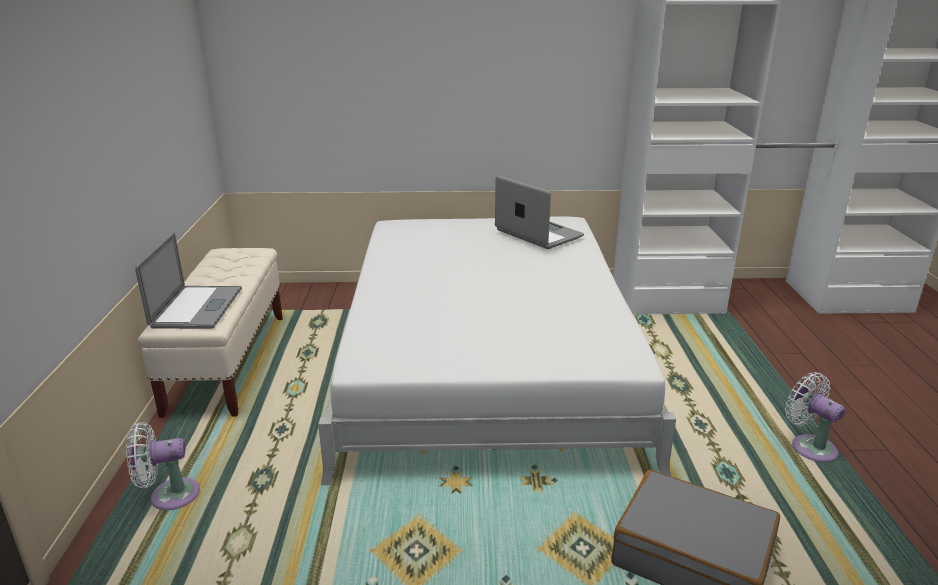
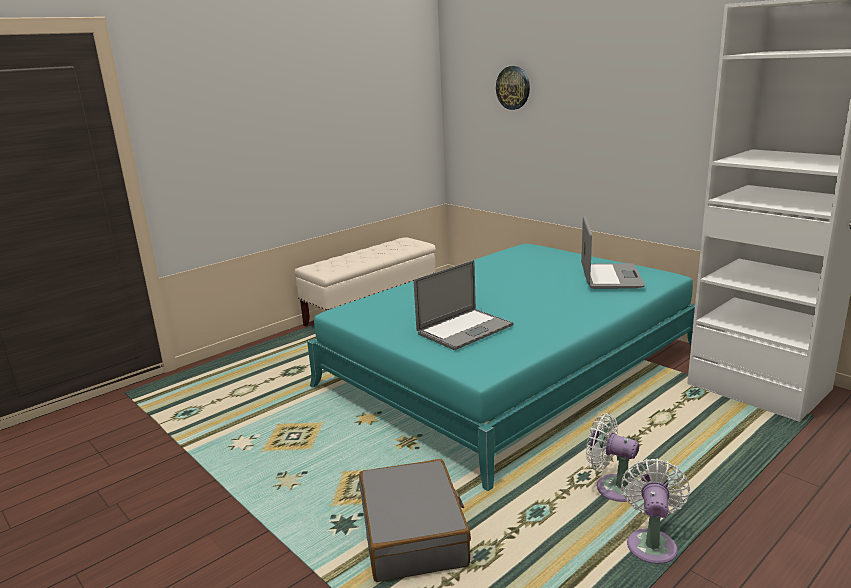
camera: 50 degrees right, 5 degrees down
(169, 496) = (254, 359): white fan -> white fan (613, 487)
(197, 307) = (336, 262): laptop -> laptop (465, 329)
(334, 32) = (513, 87): none -> wall clock
(486, 360) = (509, 368): white bed -> turquoise bed

